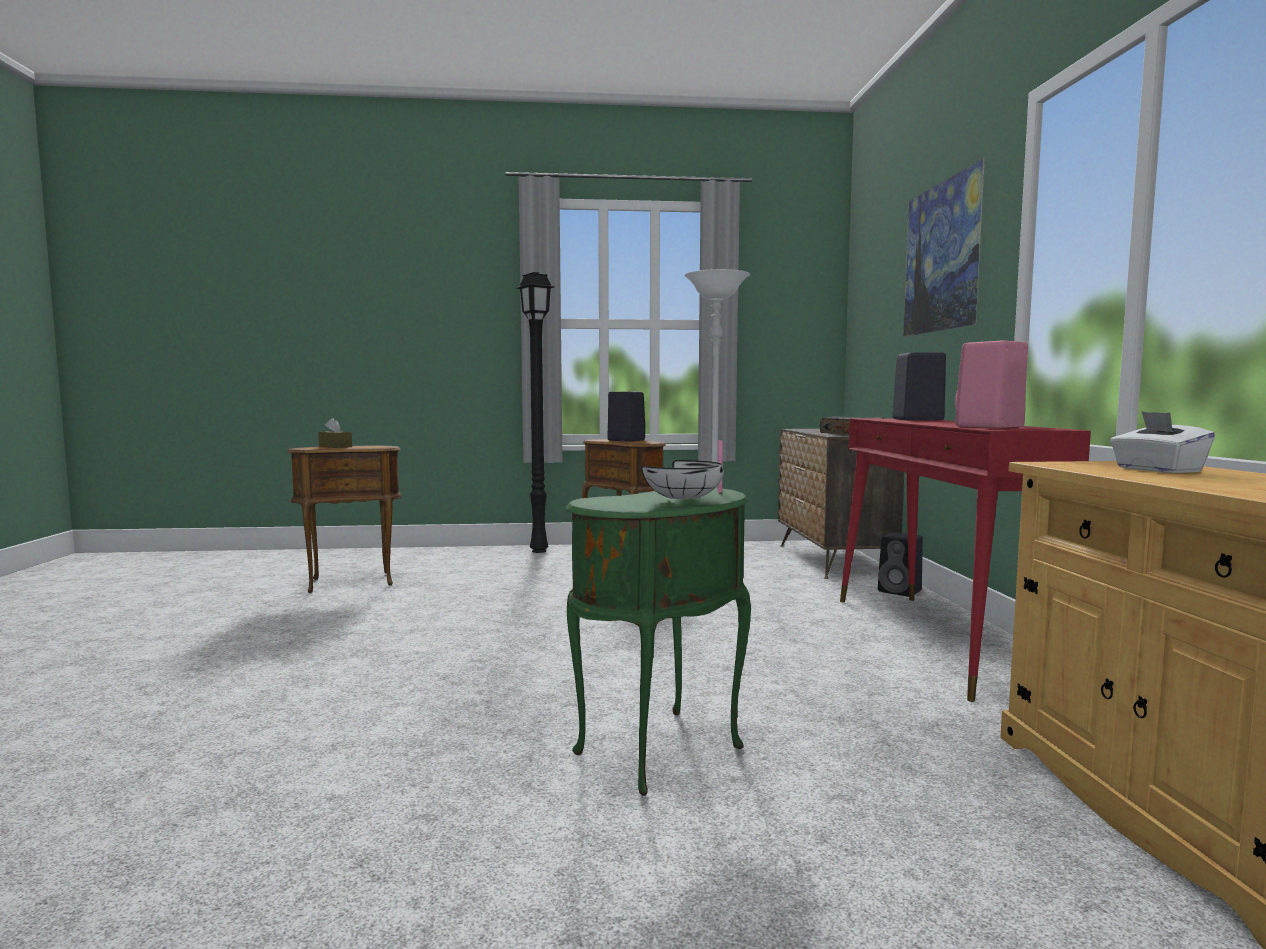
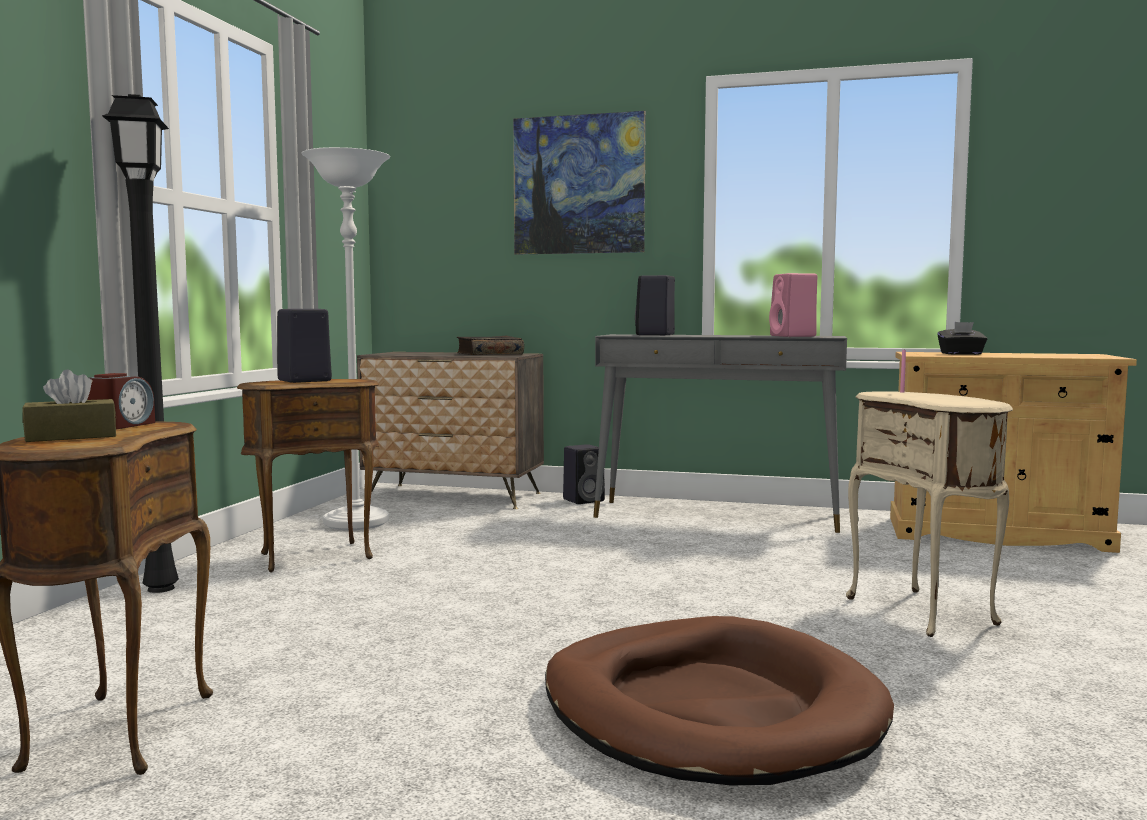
camera: 70 degrees left, 0 degrees up
(375, 446) = (121, 426): none -> alarm clock
(379, 678) = (709, 710): none -> brown dog bed
(664, 752) = (925, 611): green side table -> beige side table
(688, 499) = (945, 396): white bowl -> none
(936, 641) = (717, 516): red console table -> grey console table
(1157, 470) = (961, 354): white tissue box -> black tissue box

